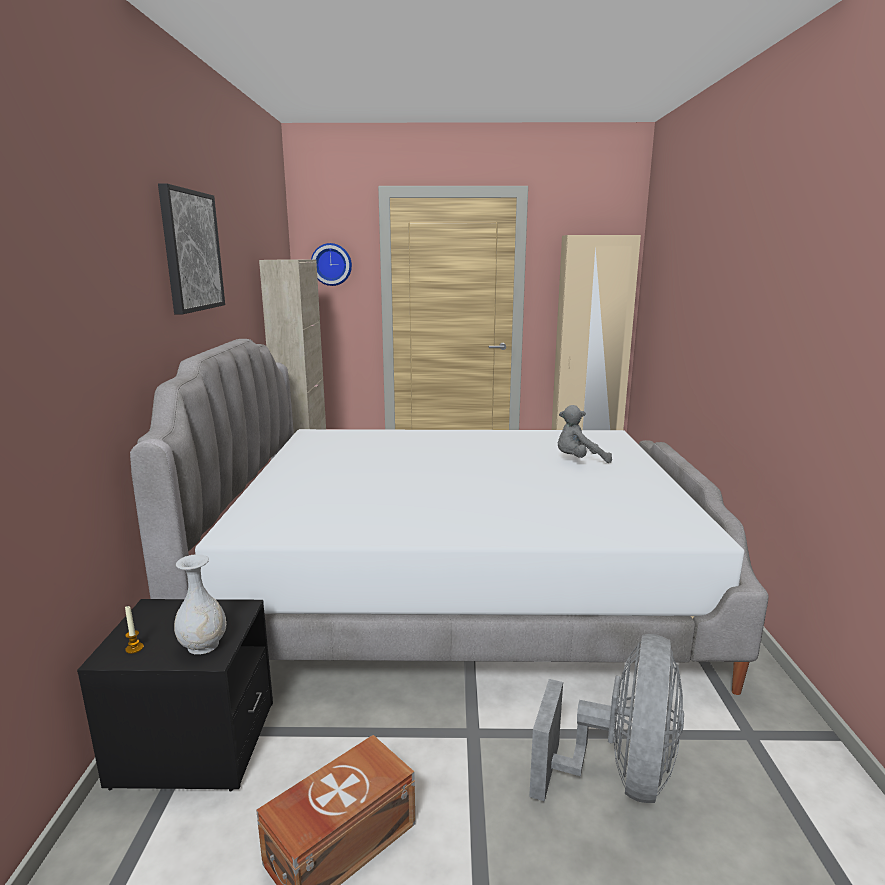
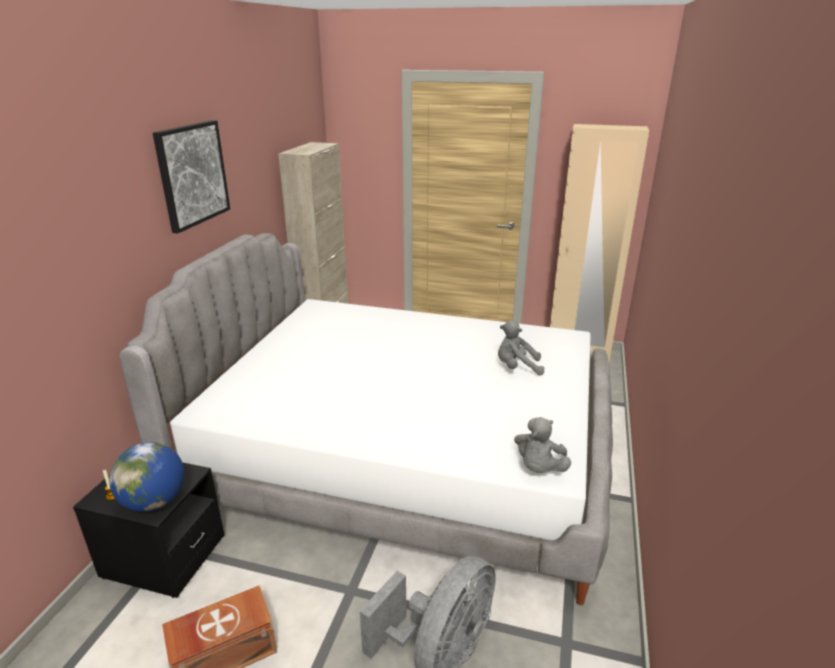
camera: 15 degrees right, 10 degrees up
(204, 645) = (154, 502): white vase -> globe
(331, 264) = (360, 141): wall clock -> none
(677, 532) = (539, 468): none -> grey plush toy

